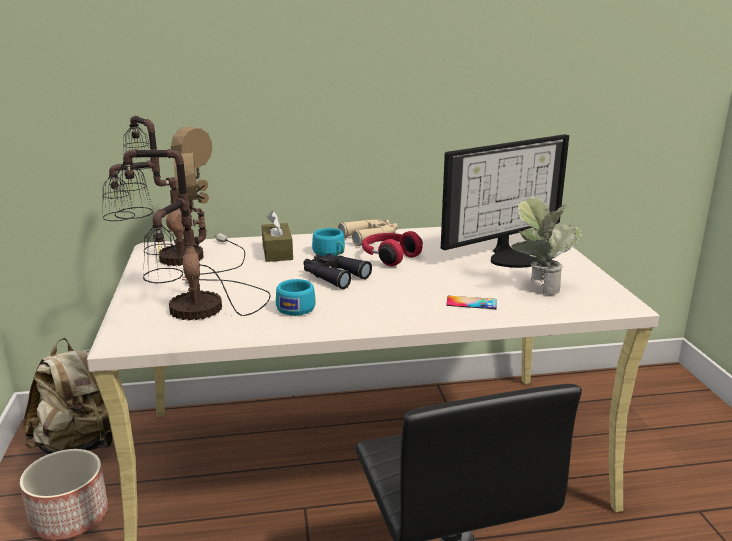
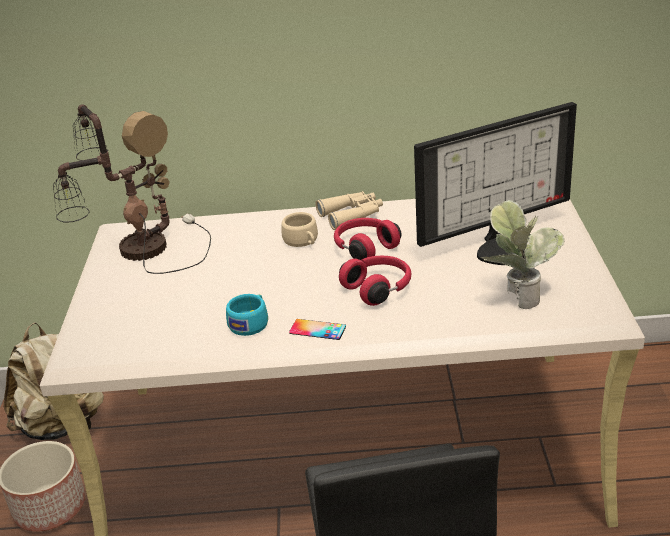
camera: 10 degrees right, 10 degrees up
(193, 311) = (145, 326): table lamp -> none
(277, 252) = (245, 239): brown tissue box -> none
(331, 253) = (302, 241): turquoise cup -> beige cup
(333, 276) = (297, 277): black binoculars -> none
(411, 283) = (379, 288): none -> red headphones
(471, 303) = (435, 319): phone -> phone (317, 330)

